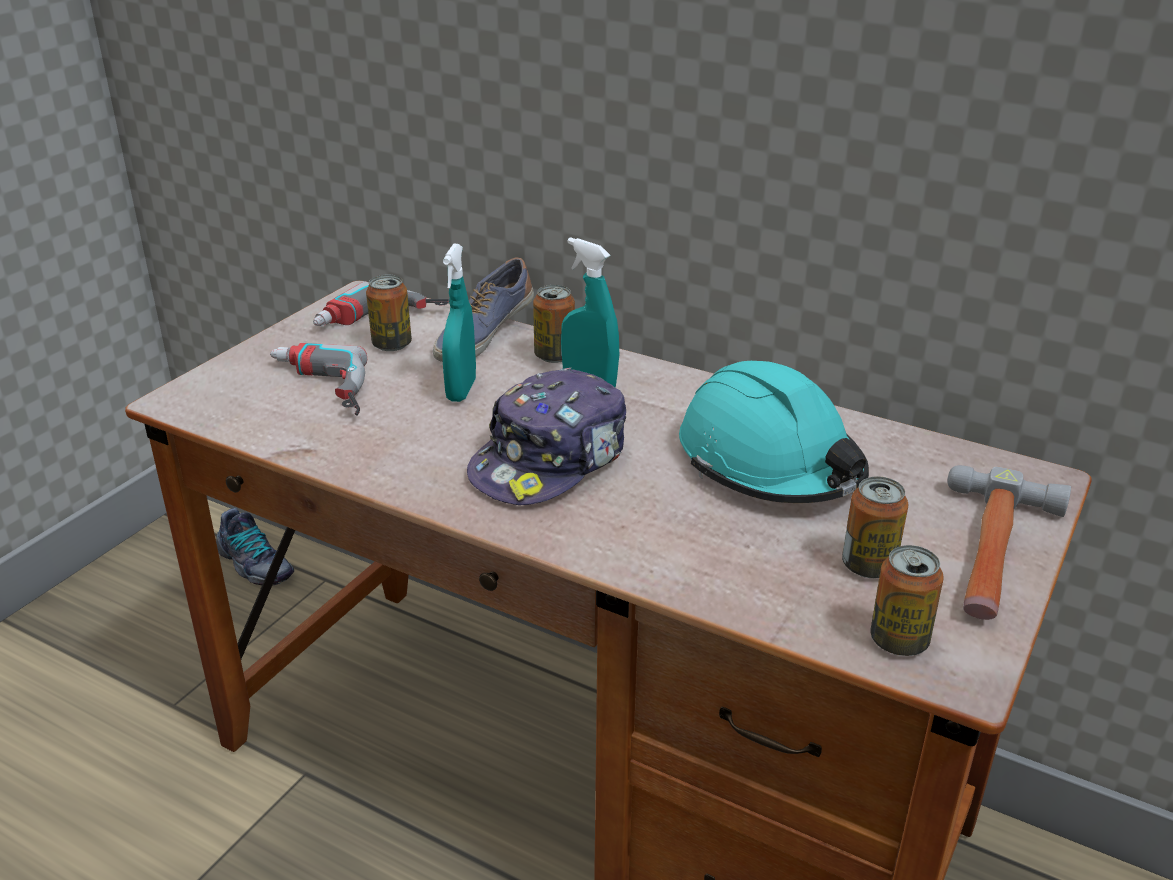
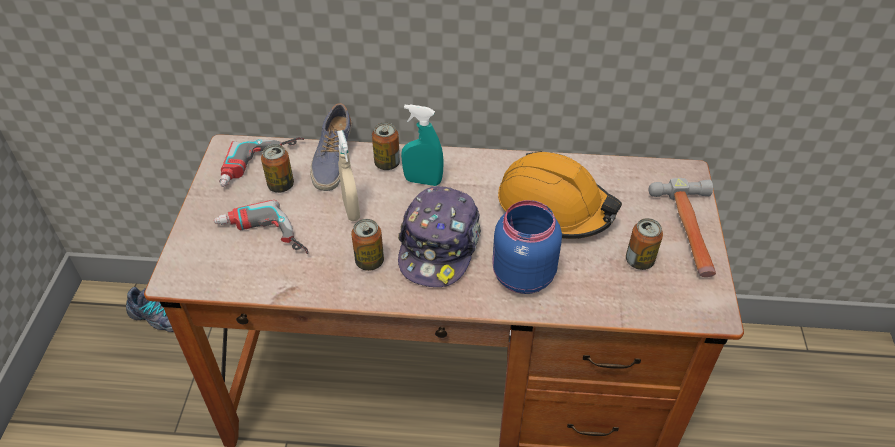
camera: 25 degrees left, 15 degrees up
(461, 391) = (351, 210): turquoise spray bottle -> beige spray bottle
(648, 528) = (521, 276): none -> blue jar
(770, 464) = (554, 208): turquoise hard hat -> orange hard hat
(898, 641) = (677, 303): can -> can (369, 261)

